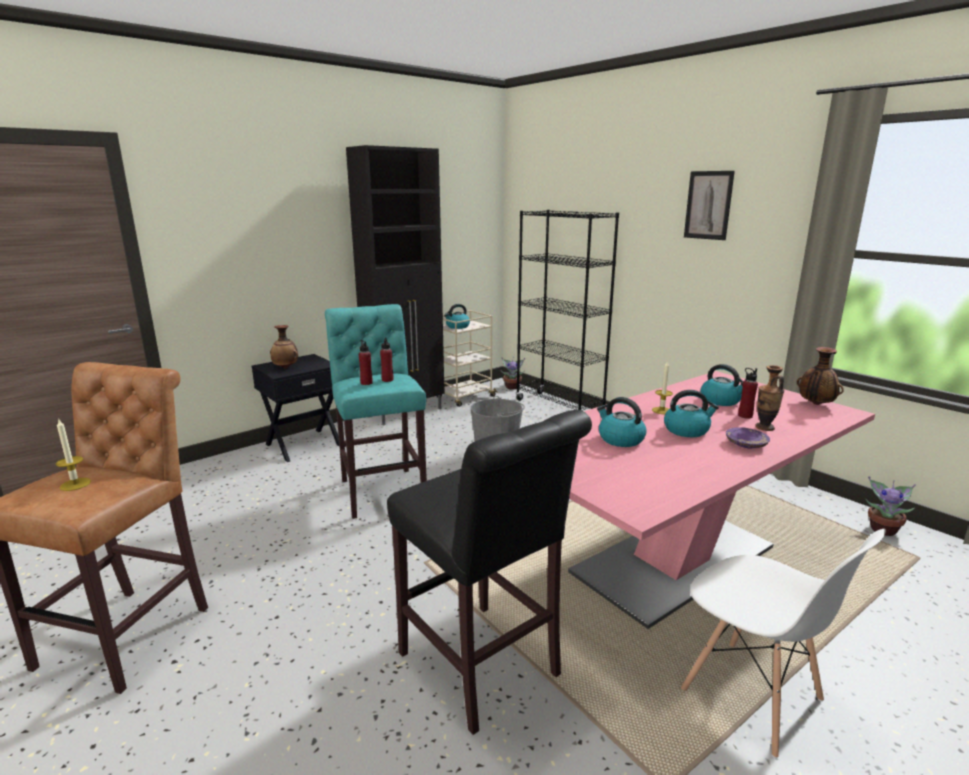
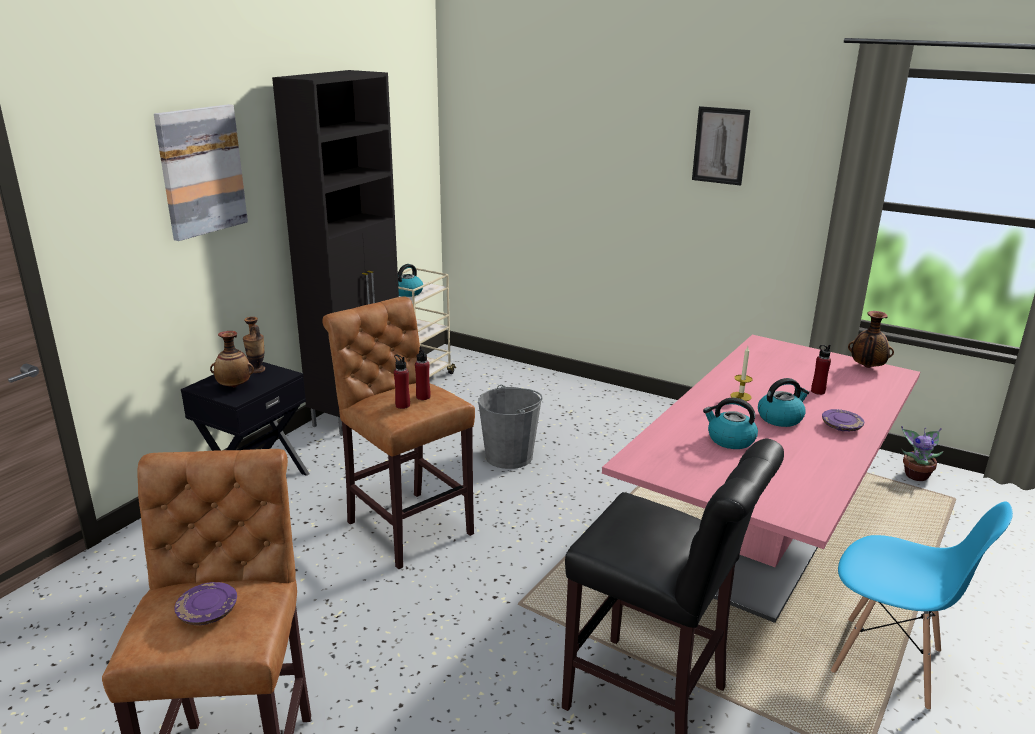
camera: 20 degrees left, 5 degrees up
(75, 484) = (208, 612): candle -> purple plate
(281, 209) = (201, 171): none -> picture
(382, 490) = (406, 525): turquoise stool -> brown stool
(512, 387) = (466, 356): potted plant -> none
(559, 408) = (540, 379): black bookcase -> none
(721, 401) = (784, 375): kettle -> none
(752, 696) = (888, 663): white chair -> blue chair
(764, 427) = (843, 403): vase -> vase (257, 370)

